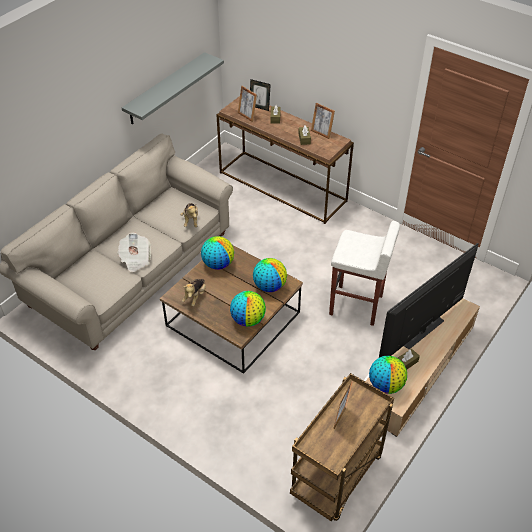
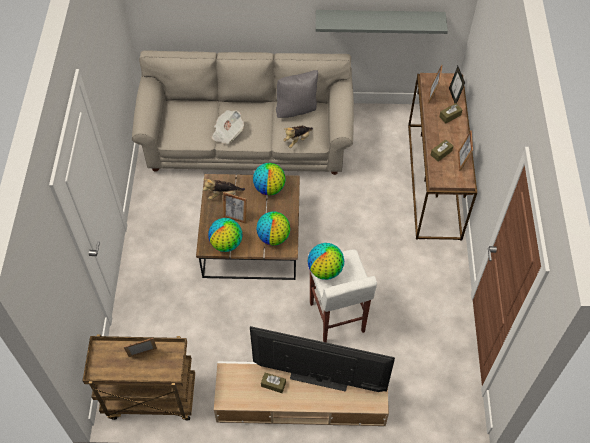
camera: 55 degrees right, 10 degrees up
(159, 205) = (296, 109): none -> grey pillow
(226, 300) = (235, 217): none -> picture frame
(386, 385) = (238, 381): globe -> globe (325, 270)

